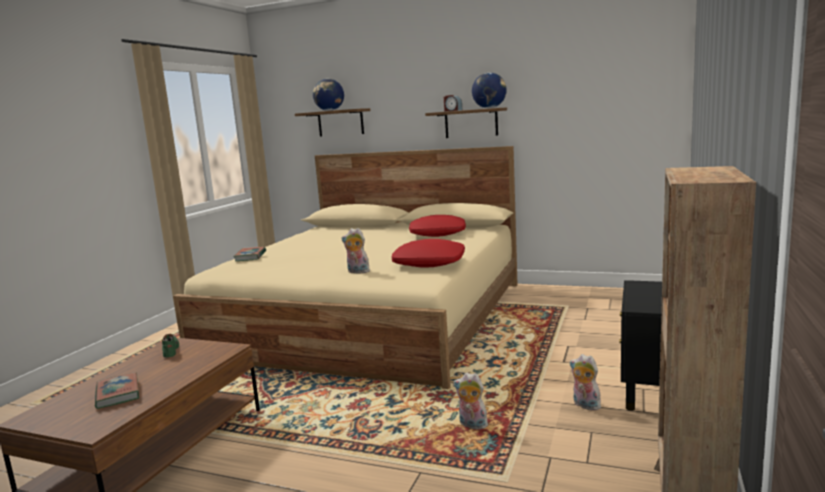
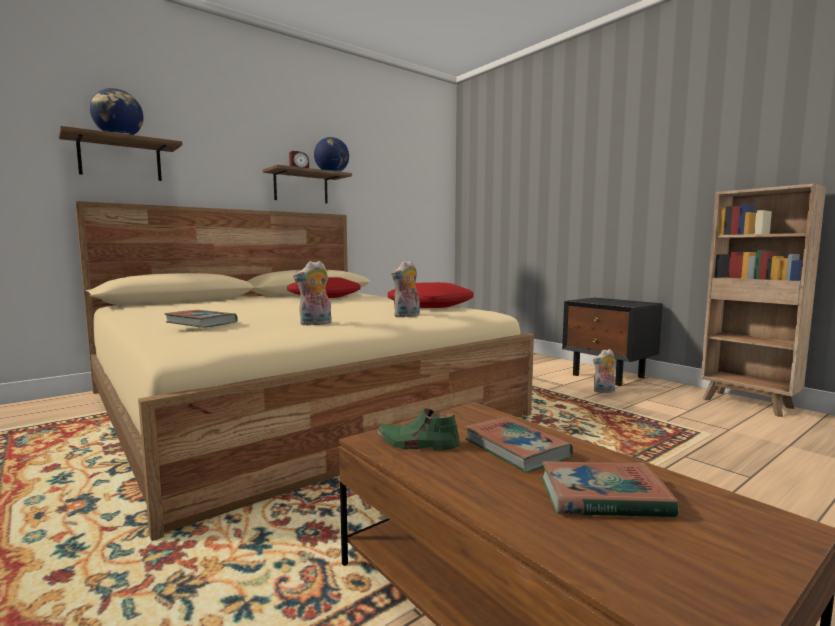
camera: 60 degrees left, 5 degrees down
(172, 368) = (516, 449): none -> book
(471, 425) = (609, 423): plush toy -> plush toy (315, 324)

